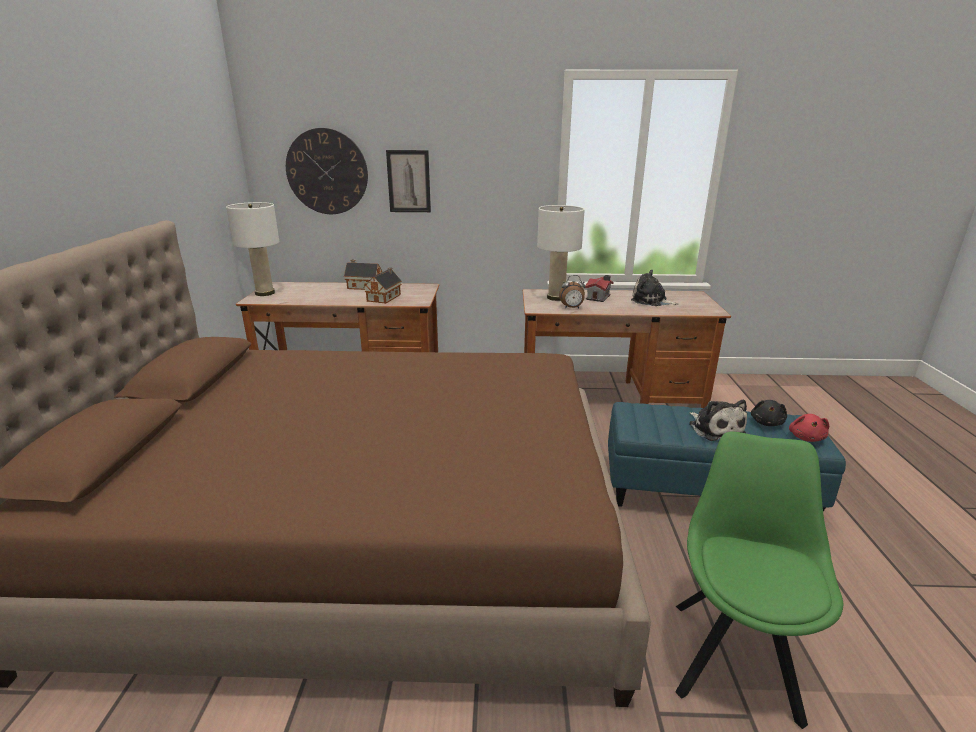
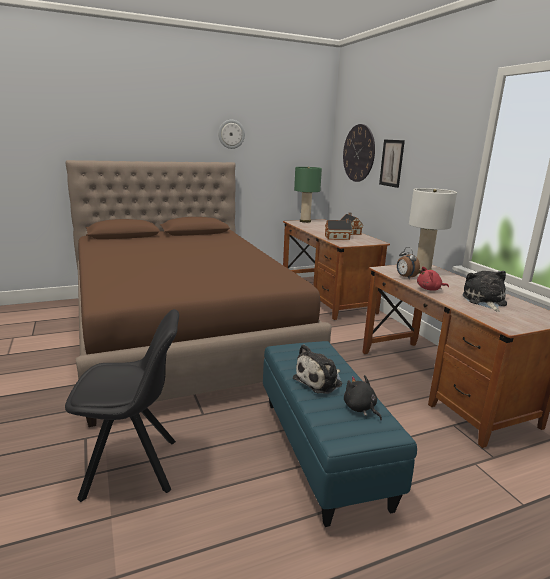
camera: 65 degrees right, 5 degrees down
(136, 163) = (231, 134): none -> wall clock
(264, 293) = (305, 221): white table lamp -> green table lamp
(599, 297) = (453, 283): toy house -> none
(733, 658) = (132, 468): green chair -> black chair
(767, 423) = (360, 408): black plush toy -> black plush toy turned 60 degrees clockwise
(806, 437) = (350, 430): red plush toy -> red plush toy (430, 289)

